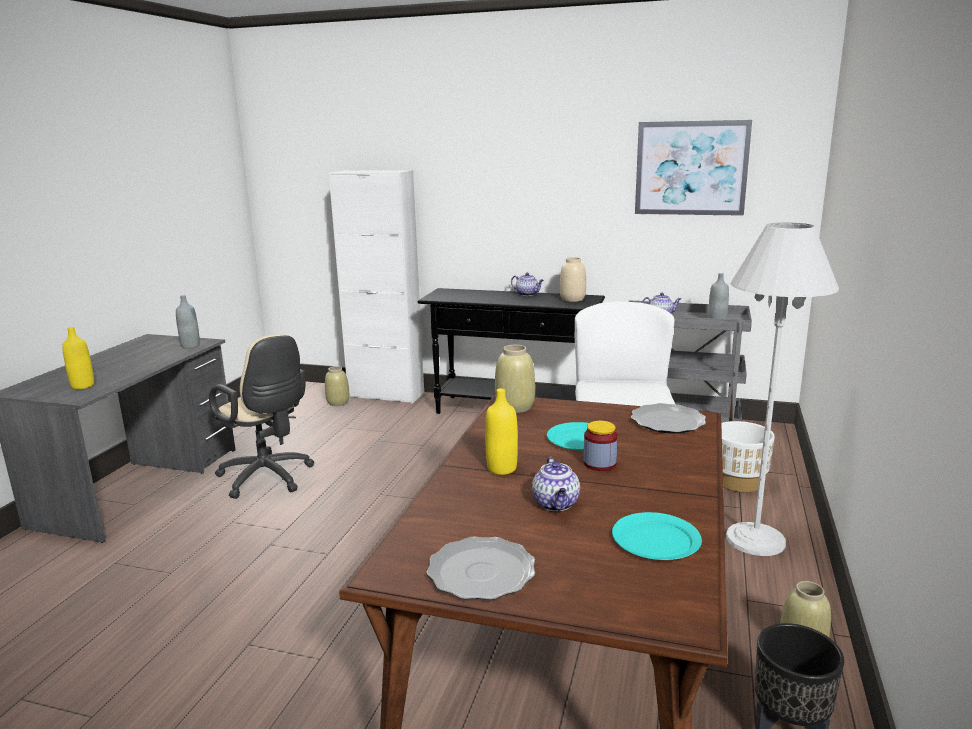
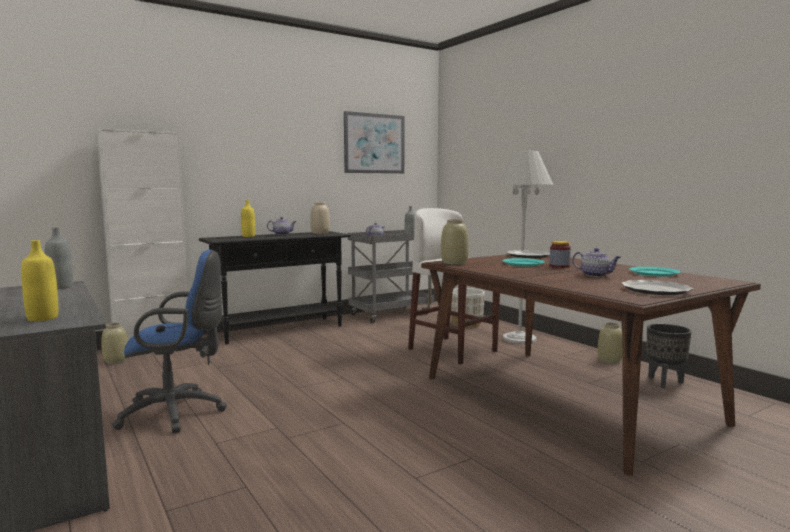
camera: 50 degrees left, 10 degrees down
(268, 479) = (177, 413): beige office chair -> blue office chair
(502, 468) = (536, 274): yellow bottle -> yellow bottle (248, 236)

